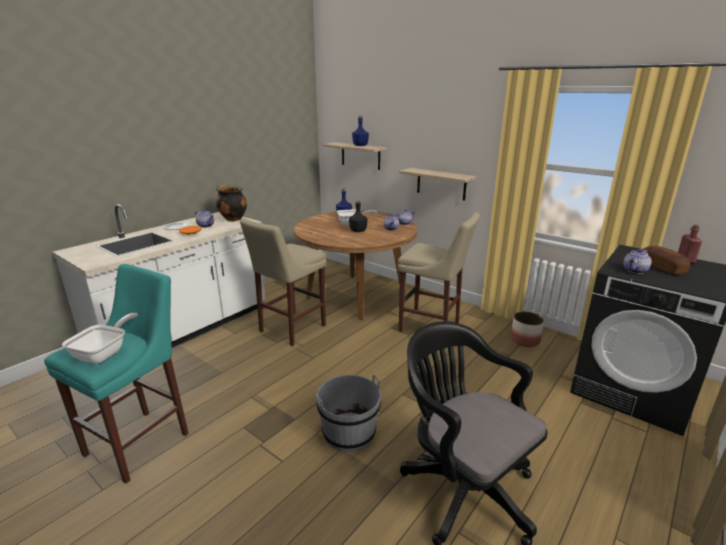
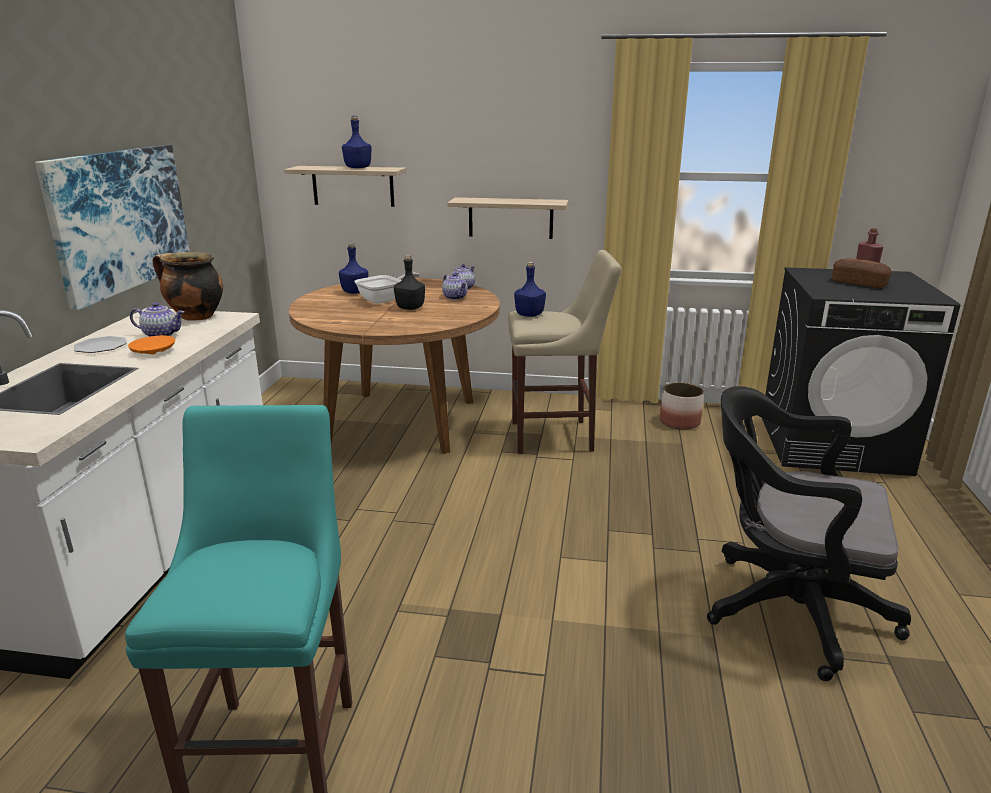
camera: 30 degrees left, 0 degrees up
(105, 353) = (261, 579): frying pan -> none
(212, 166) = (120, 220): none -> picture
(290, 329) = (349, 496): beige stool -> none
(349, 432) = (593, 602): grey bucket -> none
(421, 247) = (529, 314): none -> blue bottle
(635, 271) = (843, 290): teapot -> none

